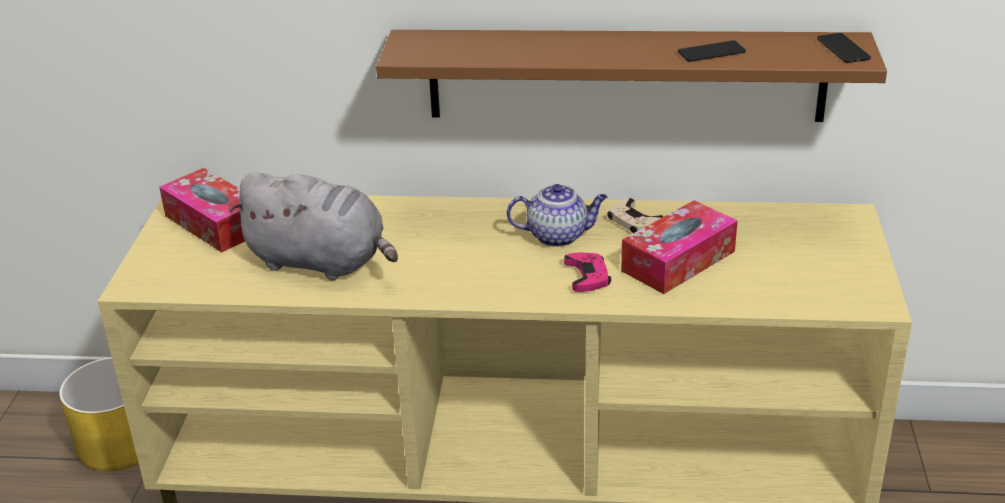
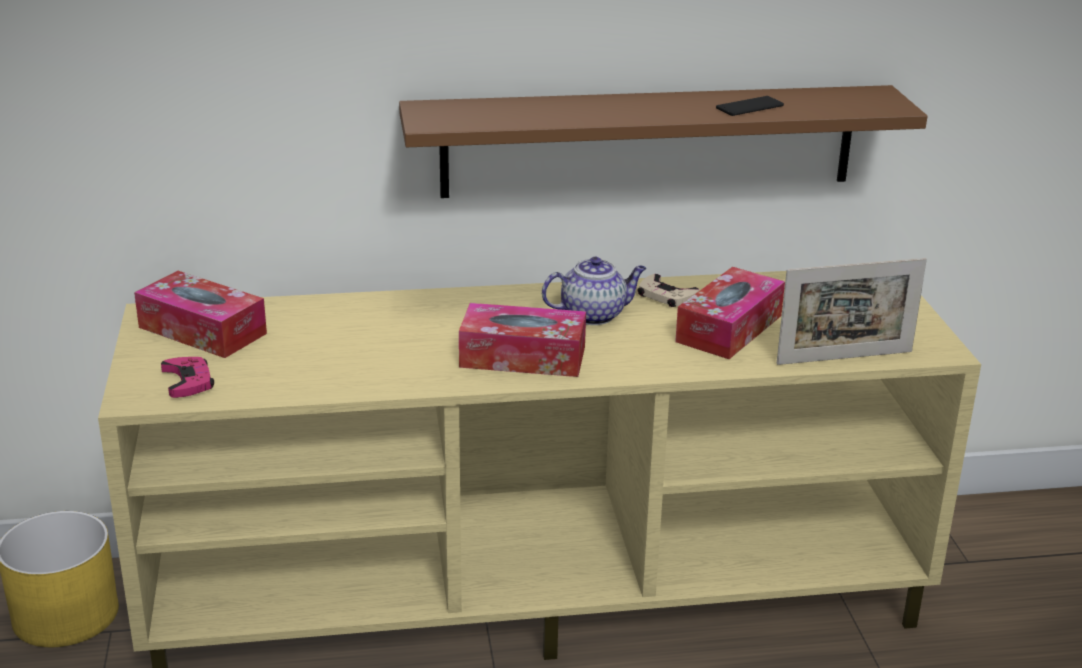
camera: 15 degrees left, 5 degrees down
(321, 262) = (346, 358): grey plush toy -> none
(475, 274) = (522, 357): none -> tissue box
(587, 276) = (643, 349): pink game controller -> pink game controller (188, 381)
(776, 302) = (844, 358): none -> picture frame
(843, 49) = (875, 99): phone -> none

